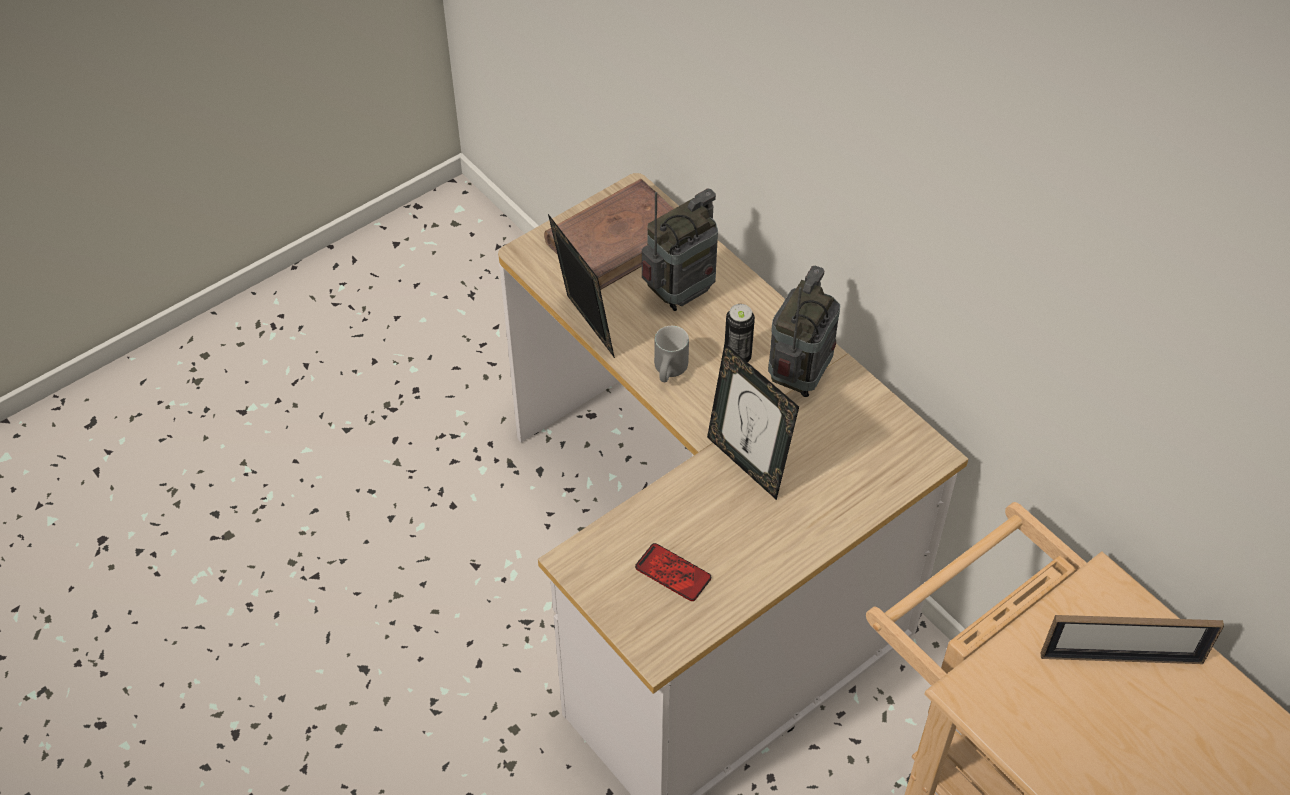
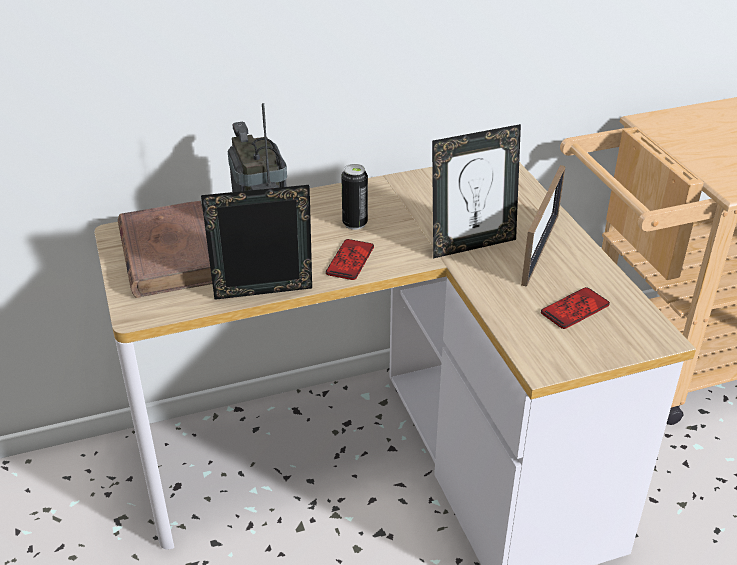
camera: 70 degrees left, 15 degrees down
(671, 372) = (350, 260): grey mug -> phone
(799, 378) = (395, 200): radio -> none
(1121, 658) = (712, 130): picture frame -> picture frame (540, 249)

